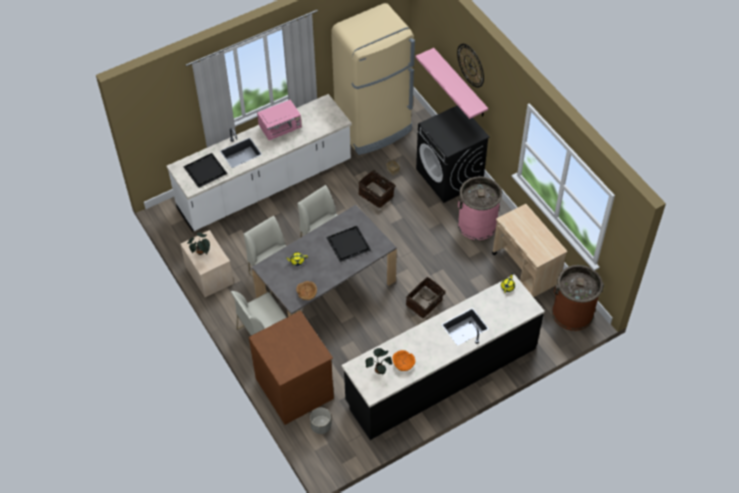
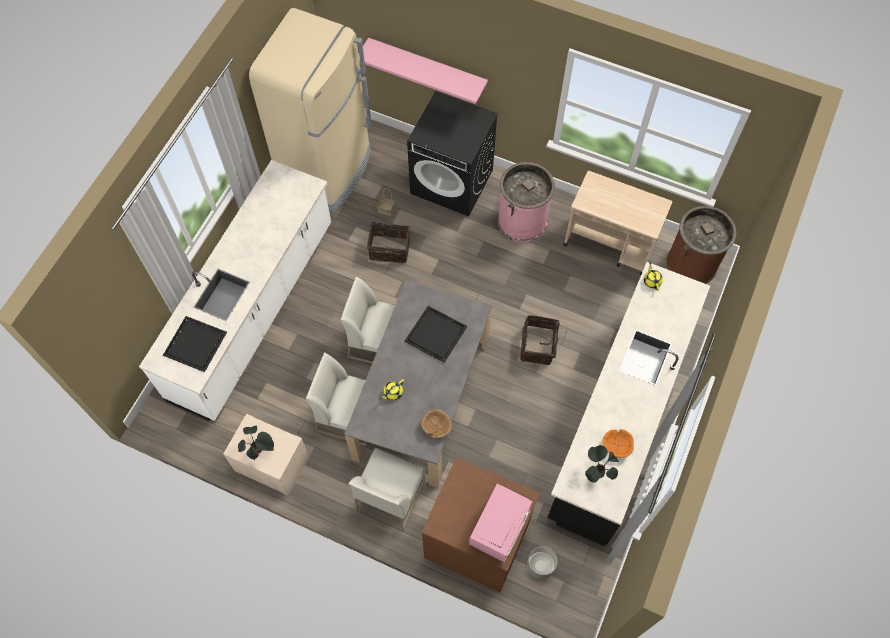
camera: 35 degrees left, 10 degrees up
(281, 128) = (248, 235): pink microwave -> pink microwave (500, 527)
(470, 65) = (445, 37): wall clock -> none

